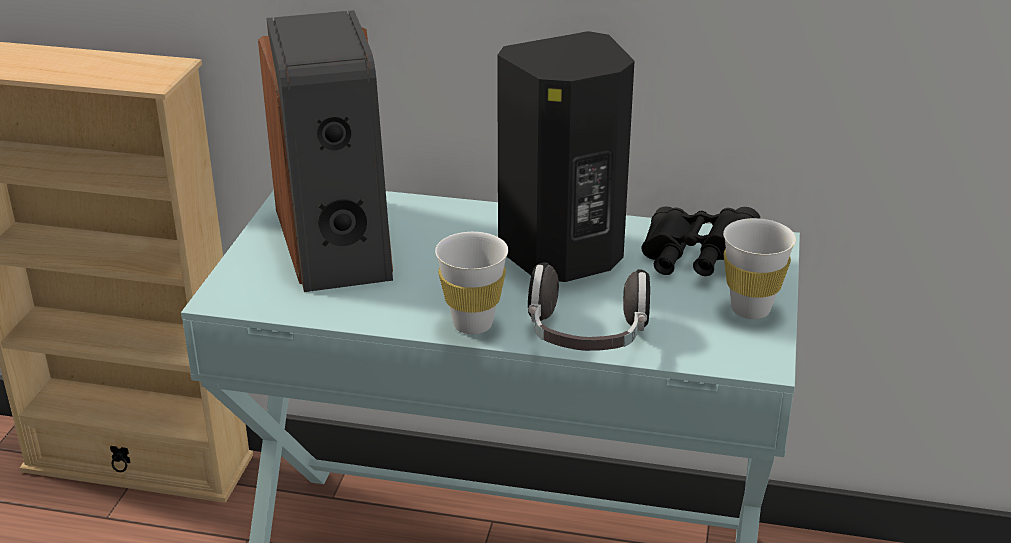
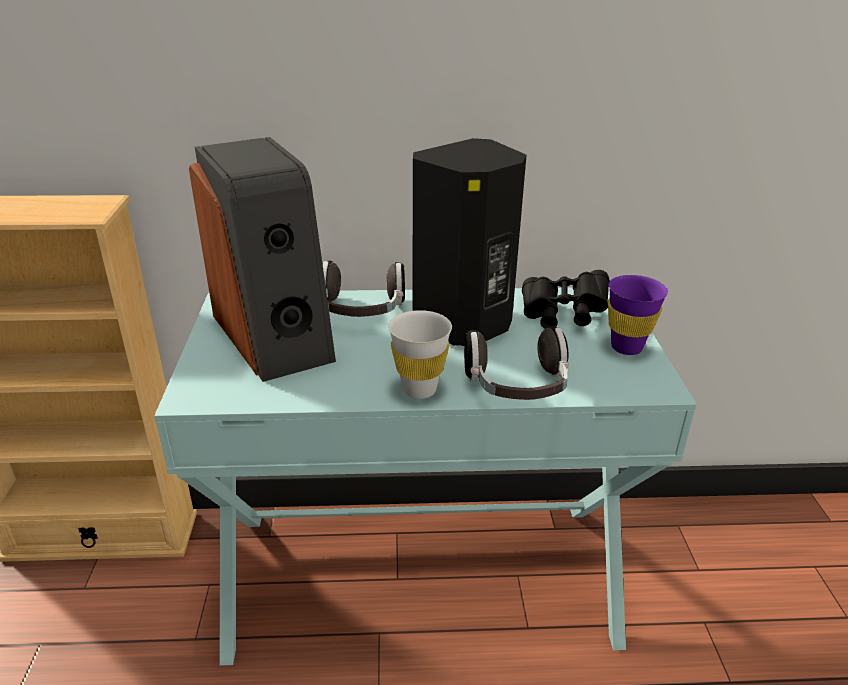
camera: 15 degrees left, 0 degrees up
(448, 225) = (362, 312): none -> headphones
(750, 309) = (626, 347): white cup -> purple cup

